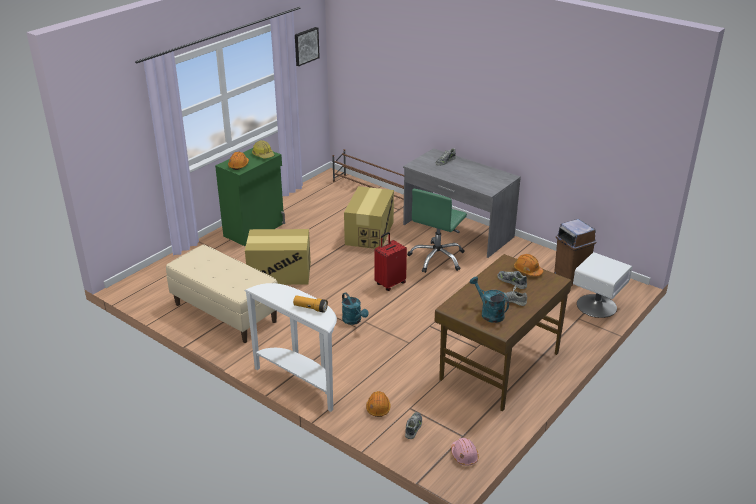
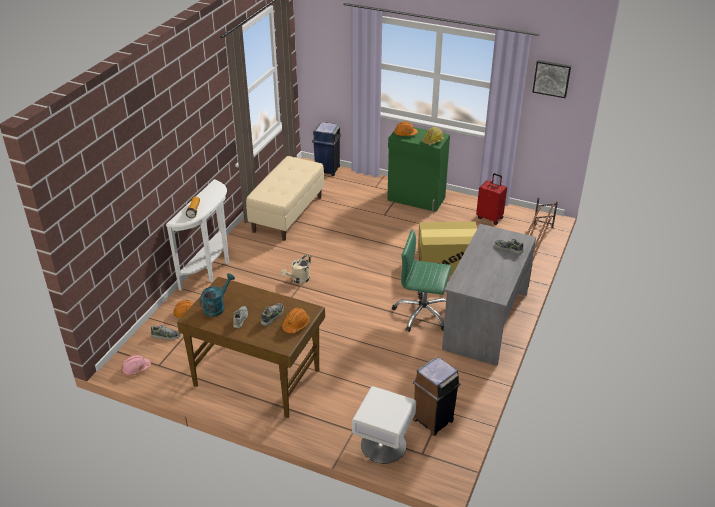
camera: 75 degrees right, 5 degrees up
(151, 273) = (327, 169): none -> blue trash can
(279, 273) = (354, 227): cardboard box -> none
(354, 321) = (298, 280): turquoise watering can -> beige watering can
(390, 283) = (364, 290): red suitcase -> red suitcase (490, 218)

